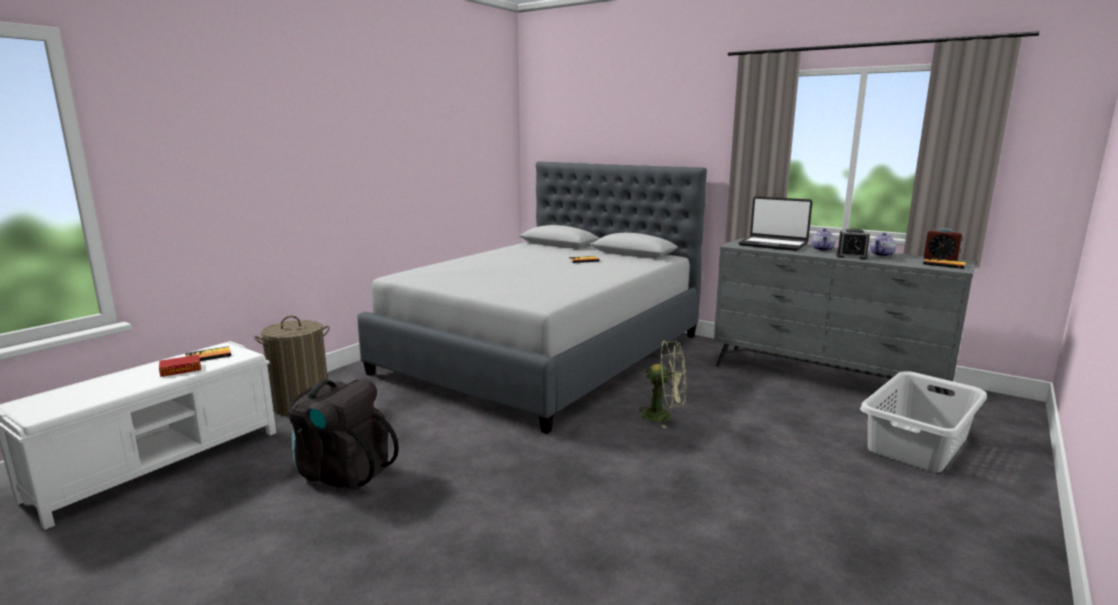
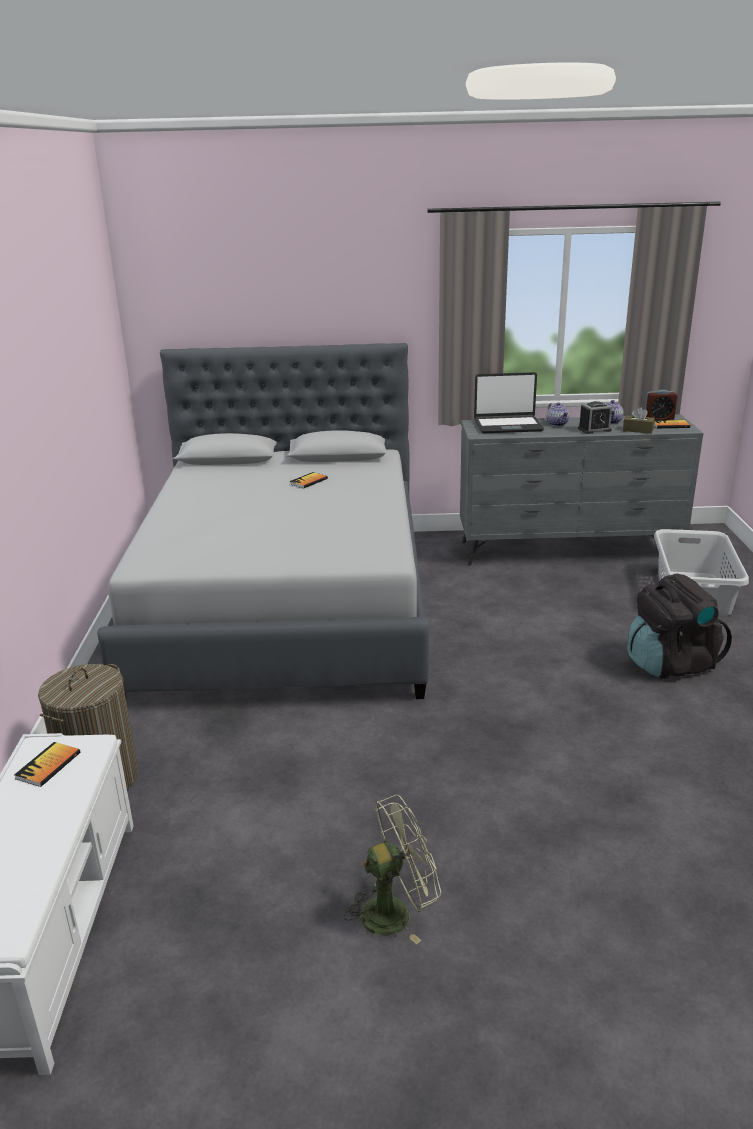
camera: 35 degrees left, 10 degrees up
(181, 370) = (56, 798): book -> none
(343, 472) = (292, 830): black backpack -> black backpack (670, 664)
(663, 416) = (495, 638): green fan -> green fan (395, 911)
(898, 262) = (638, 430): none -> brown tissue box

